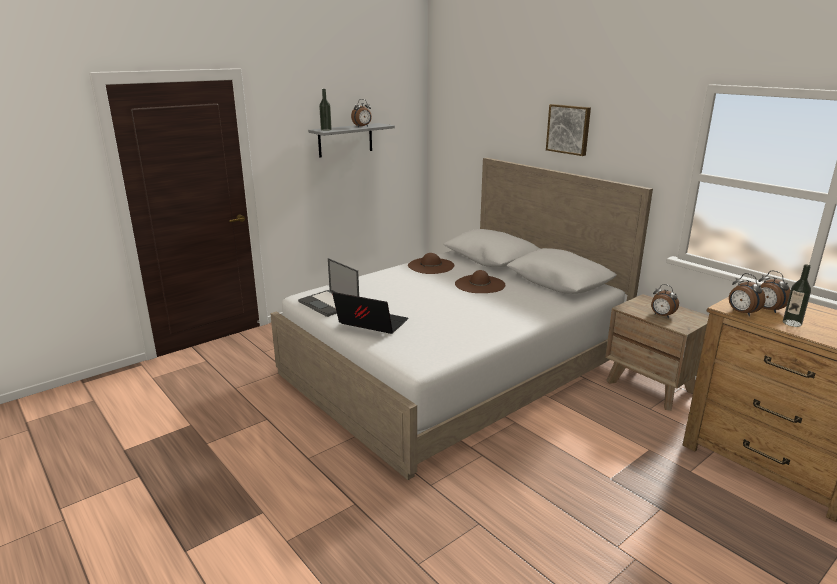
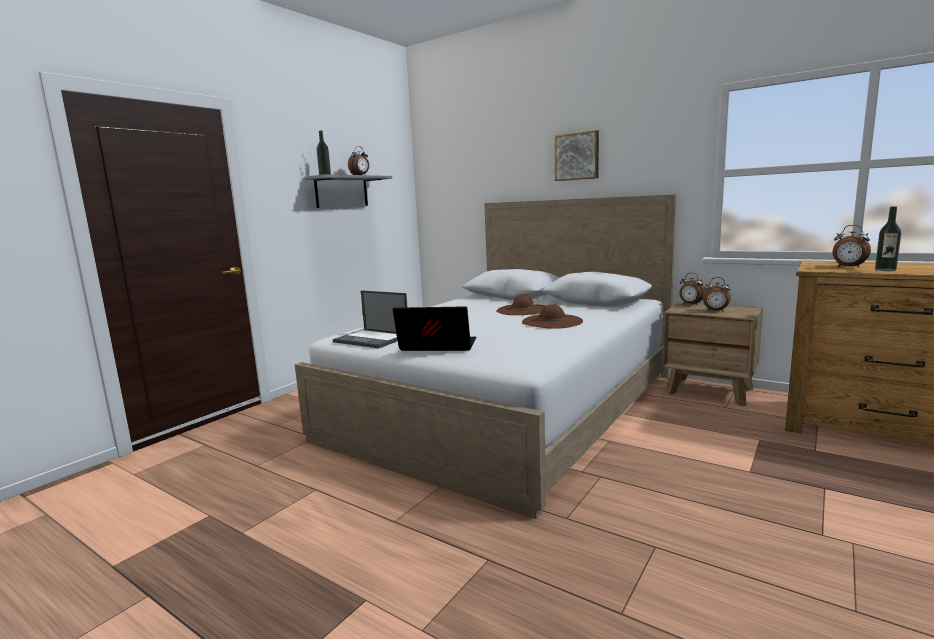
camera: 15 degrees left, 10 degrees down
(431, 266) = (458, 305): brown hat -> brown hat (552, 321)
(741, 313) = (832, 270): alarm clock -> alarm clock (690, 304)

